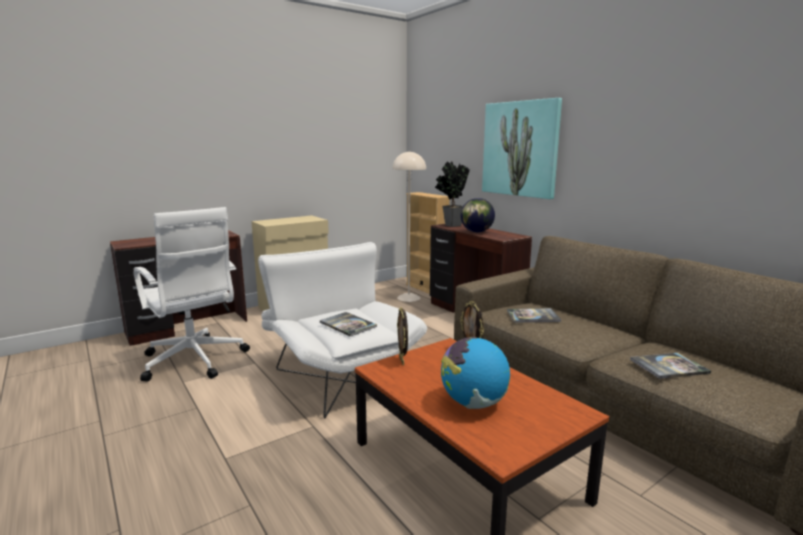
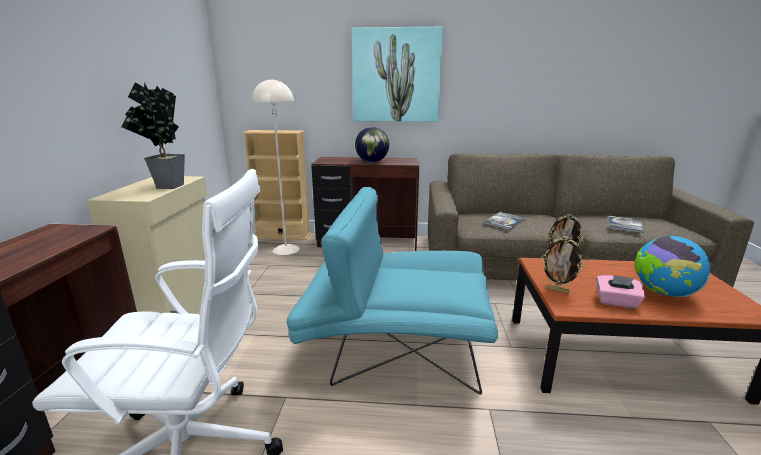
camera: 50 degrees left, 5 degrees up
(338, 374) = (394, 349): white armchair -> turquoise armchair
(348, 325) = (441, 283): book -> none
(415, 385) = (616, 302): none -> pink tissue box
(450, 225) = (329, 160): potted plant -> potted plant (165, 187)

